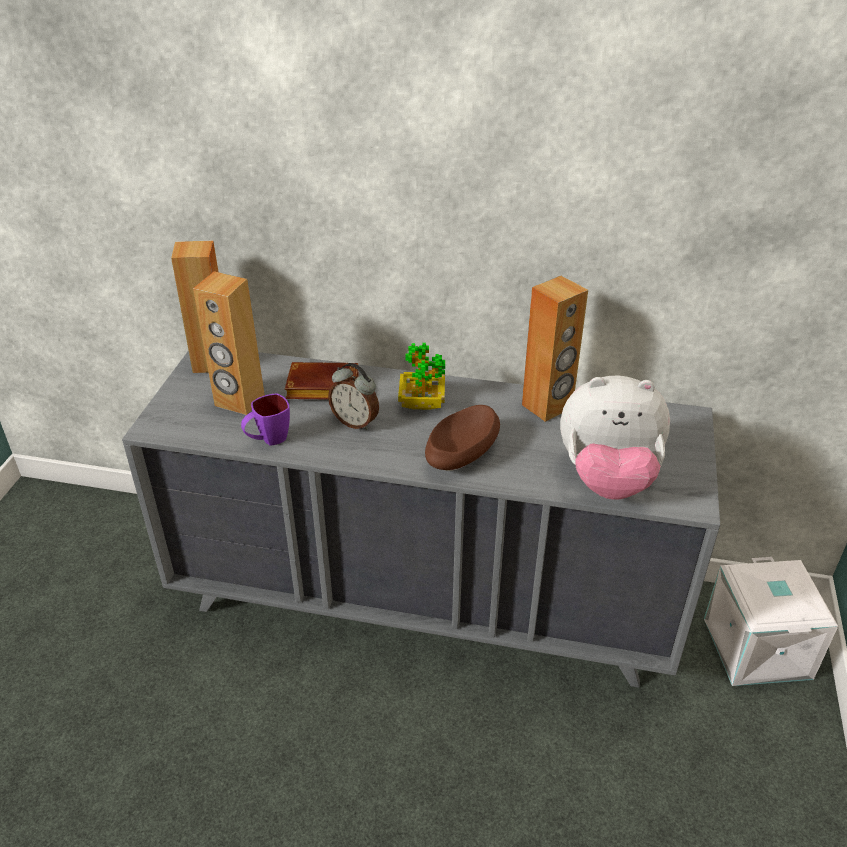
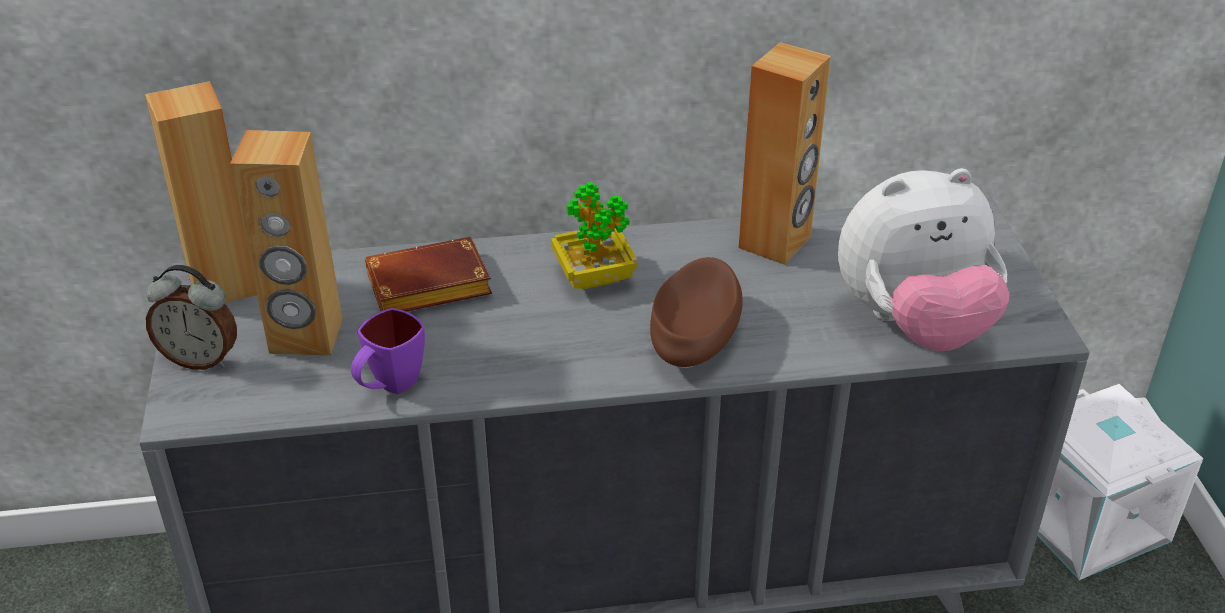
camera: 20 degrees left, 0 degrees up
(355, 422) = (510, 327): alarm clock -> alarm clock (201, 359)

